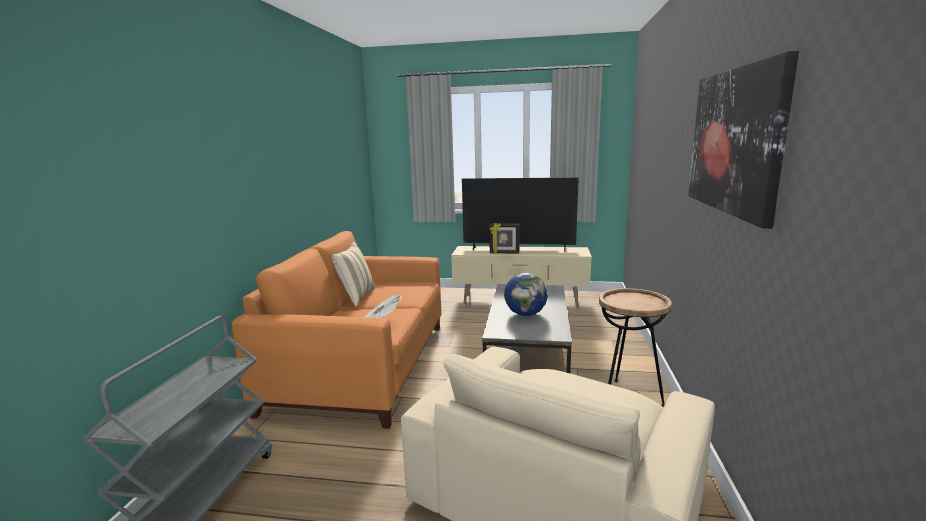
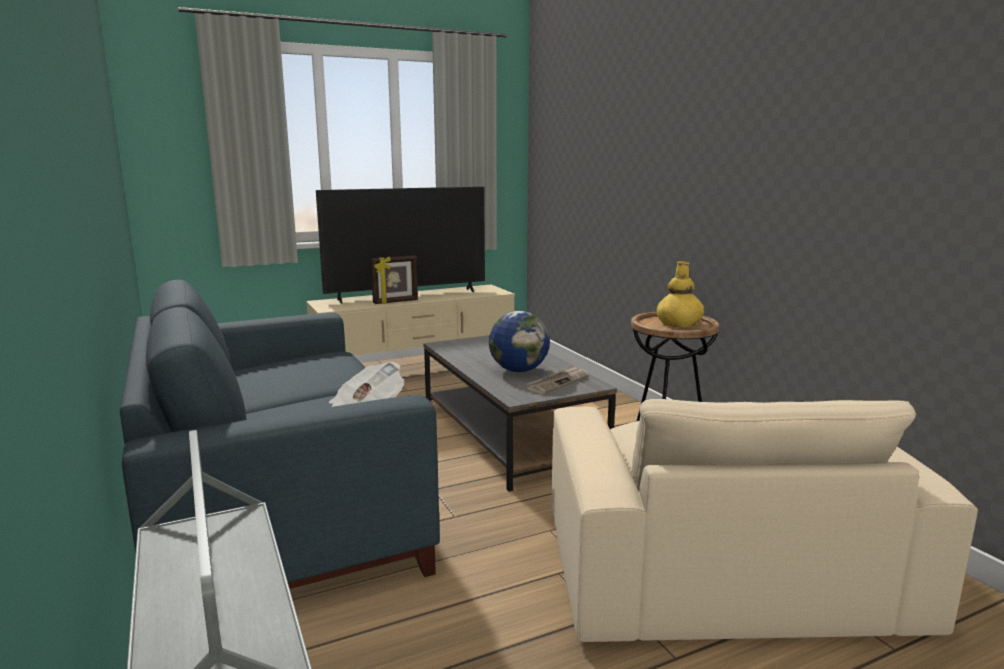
camera: 35 degrees left, 0 degrees up
(355, 297) = (243, 391): beige pillow -> none
(363, 365) = (279, 506): orange sofa -> blue sofa
(537, 328) = (557, 382): none -> newspaper
(638, 302) = (679, 324): none -> yellow vase
(734, 141) = (816, 118): picture -> none

